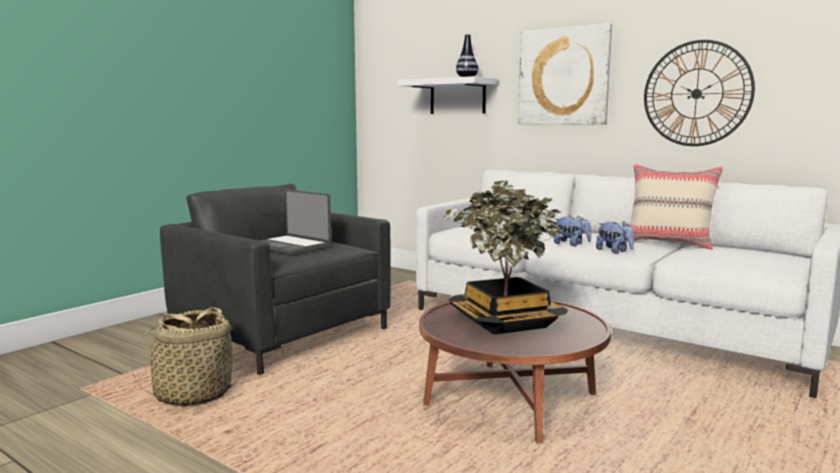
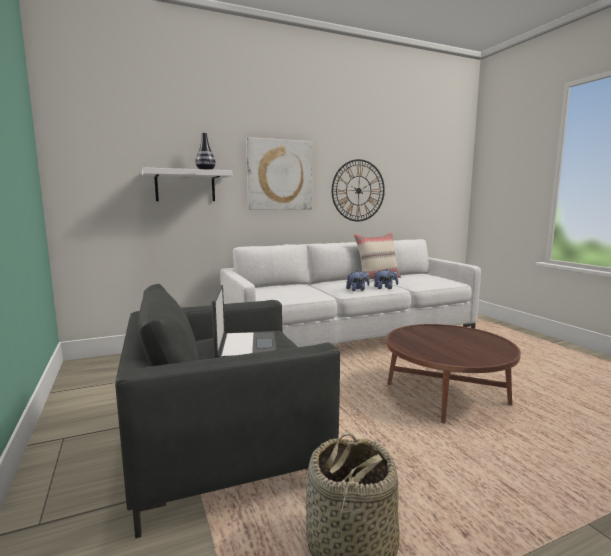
camera: 60 degrees left, 0 degrees up
(291, 246) = (245, 348): laptop -> laptop turned 75 degrees counterclockwise
(505, 322) = (447, 344): potted plant -> none

